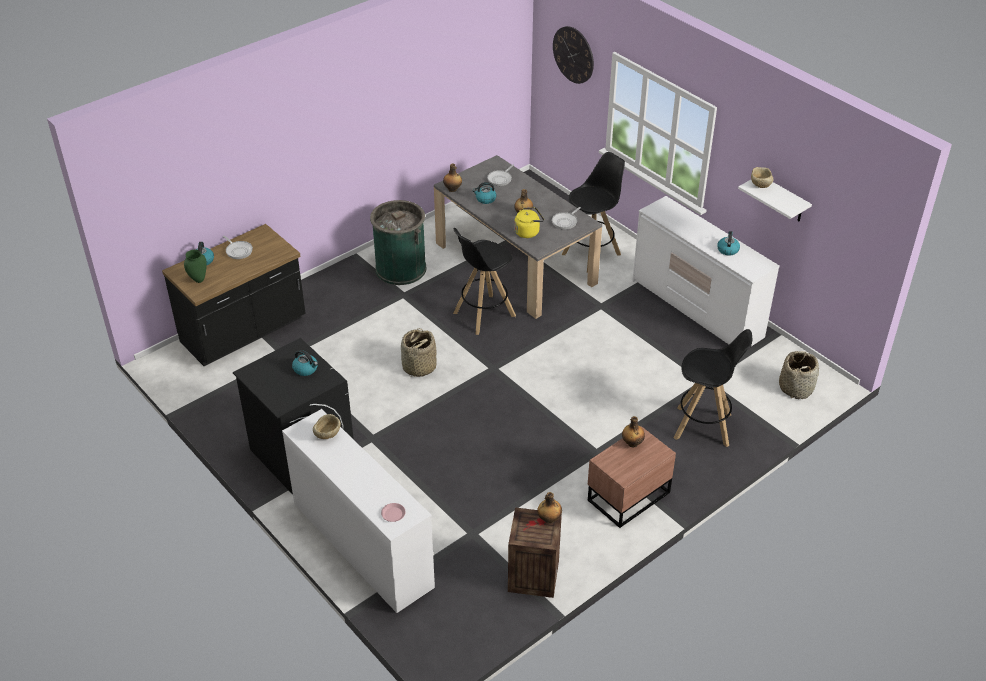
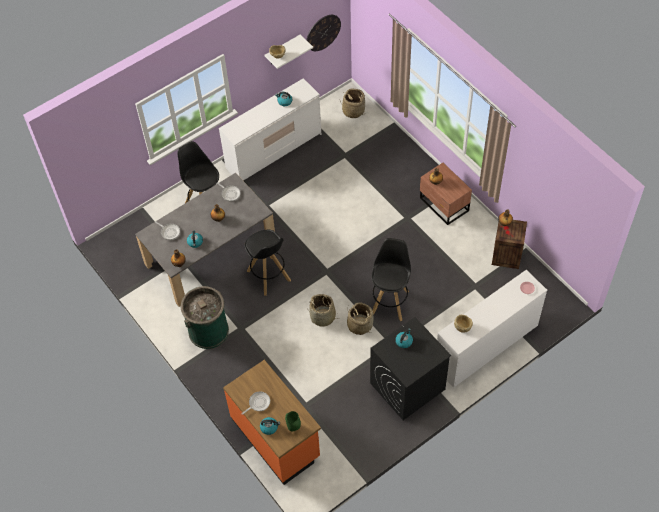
camera: 85 degrees left, 15 degrees up
(244, 332) = (276, 438): black counter -> orange counter
(405, 403) = (360, 325): none -> basket
(528, 232) = (240, 216): yellow kettle -> none
(573, 54) = (102, 139): wall clock -> wall clock (323, 32)
(703, 426) = (386, 161): black stool -> black stool (390, 302)

